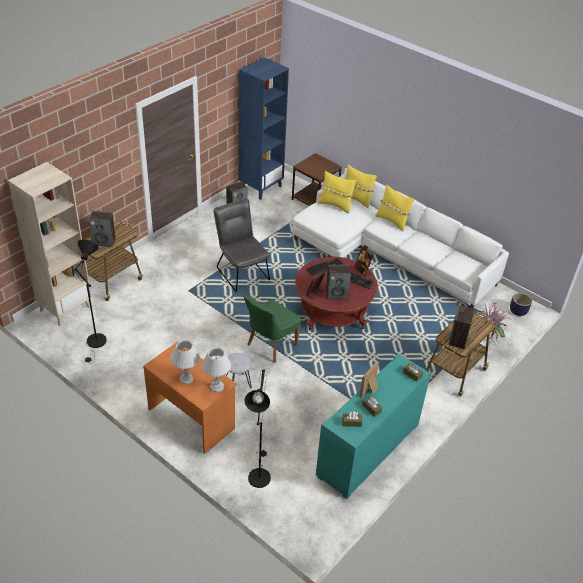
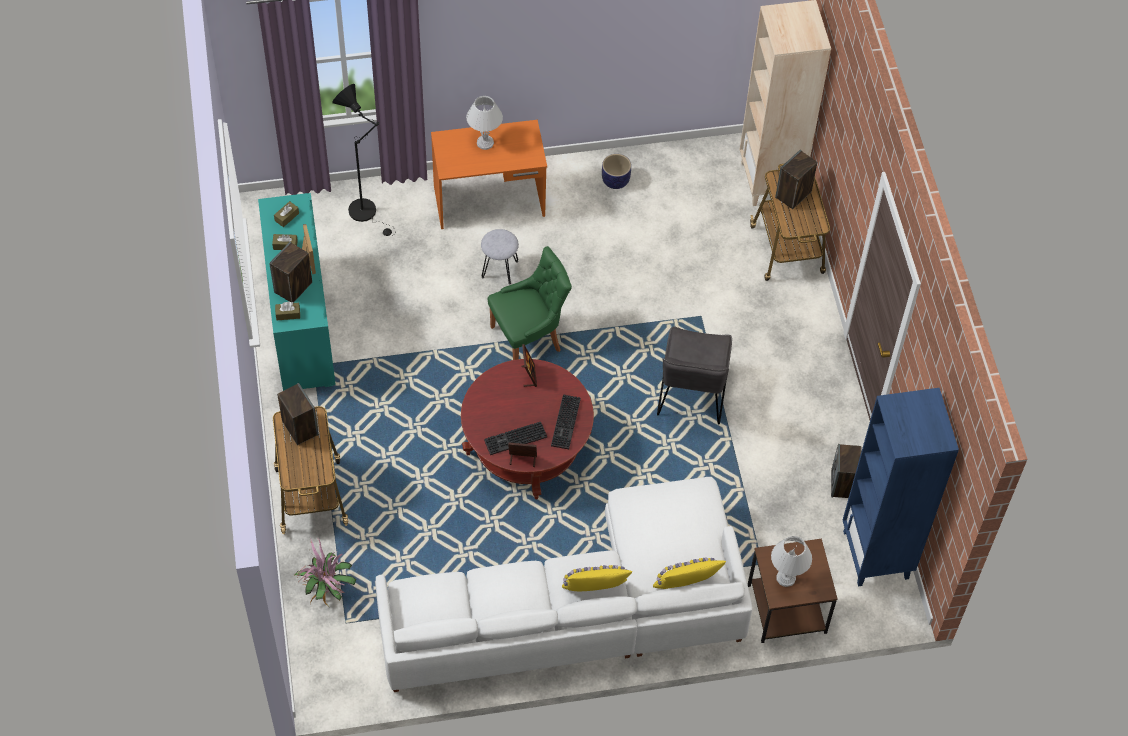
camera: 130 degrees right, 15 degrees up
(96, 344) = (680, 179): black floor lamp -> none
(216, 386) = (450, 160): white table lamp -> white table lamp (786, 578)
(241, 271) = (691, 396): grey chair -> grey chair turned 90 degrees clockwise
(270, 345) = (528, 338): green chair -> green chair turned 75 degrees clockwise
(335, 205) = (693, 545): yellow pillow -> none
(336, 293) = (507, 399): speaker -> speaker (293, 288)
(518, 311) = (326, 668): planter -> planter (615, 181)

